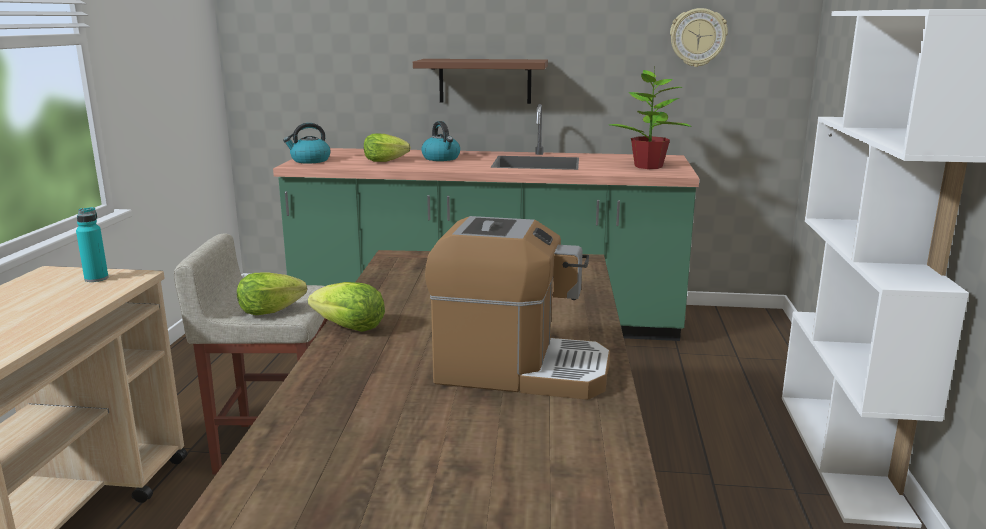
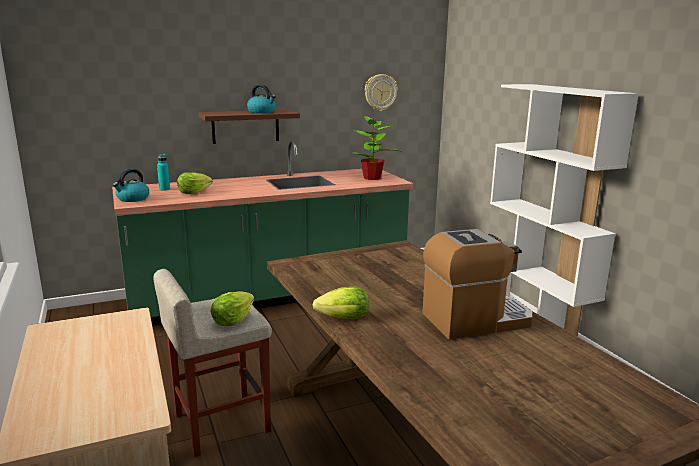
camera: 30 degrees left, 0 degrees up
(96, 278) = (103, 325): turquoise bottle -> turquoise bottle (164, 189)
(441, 158) = (231, 186): kettle -> kettle (262, 112)

